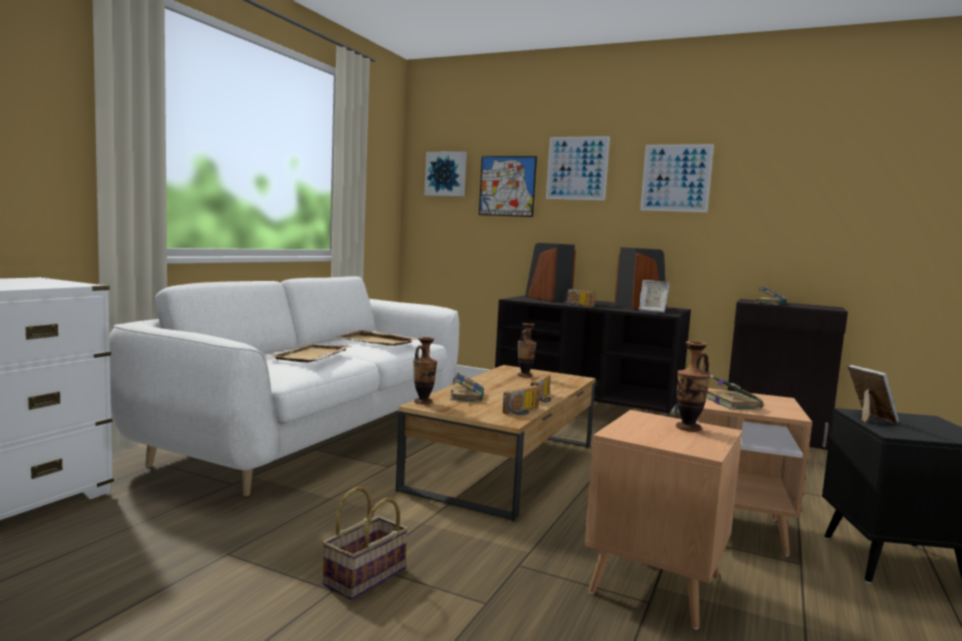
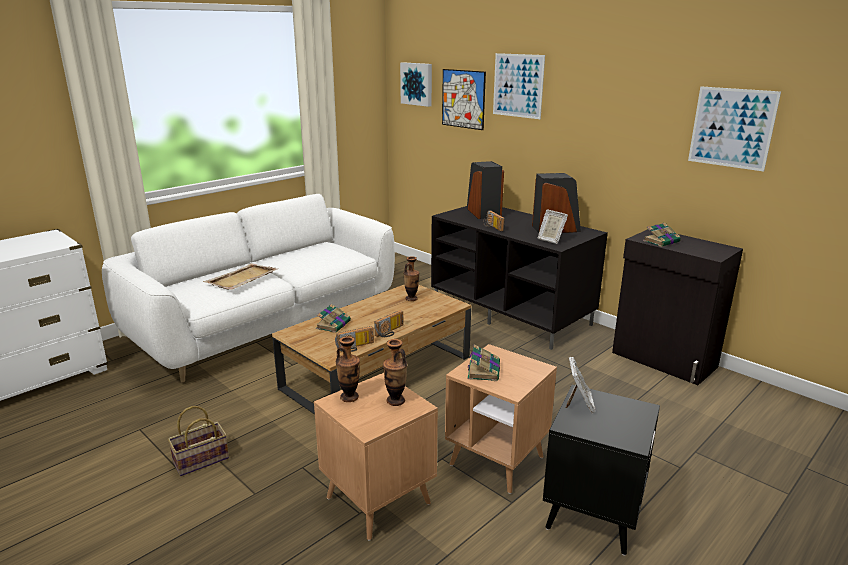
camera: 20 degrees right, 15 degrees up
(377, 341) = (312, 257): beige tray -> none
(423, 402) = (293, 330): vase -> vase (349, 397)
(676, 178) = (600, 101): picture -> picture (731, 128)

